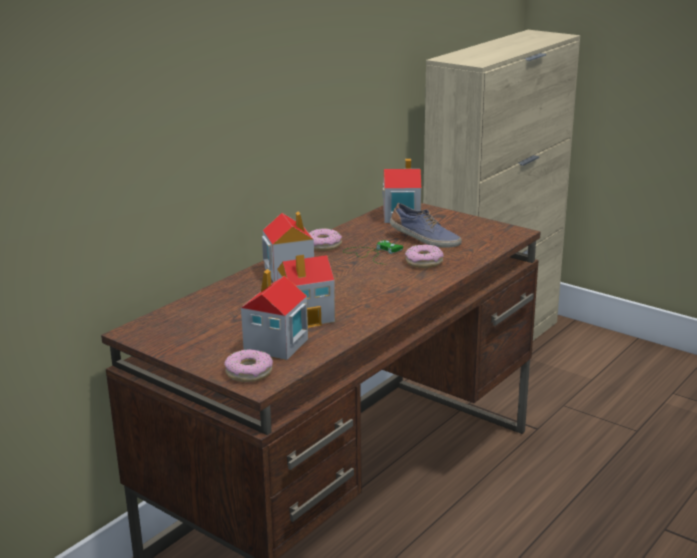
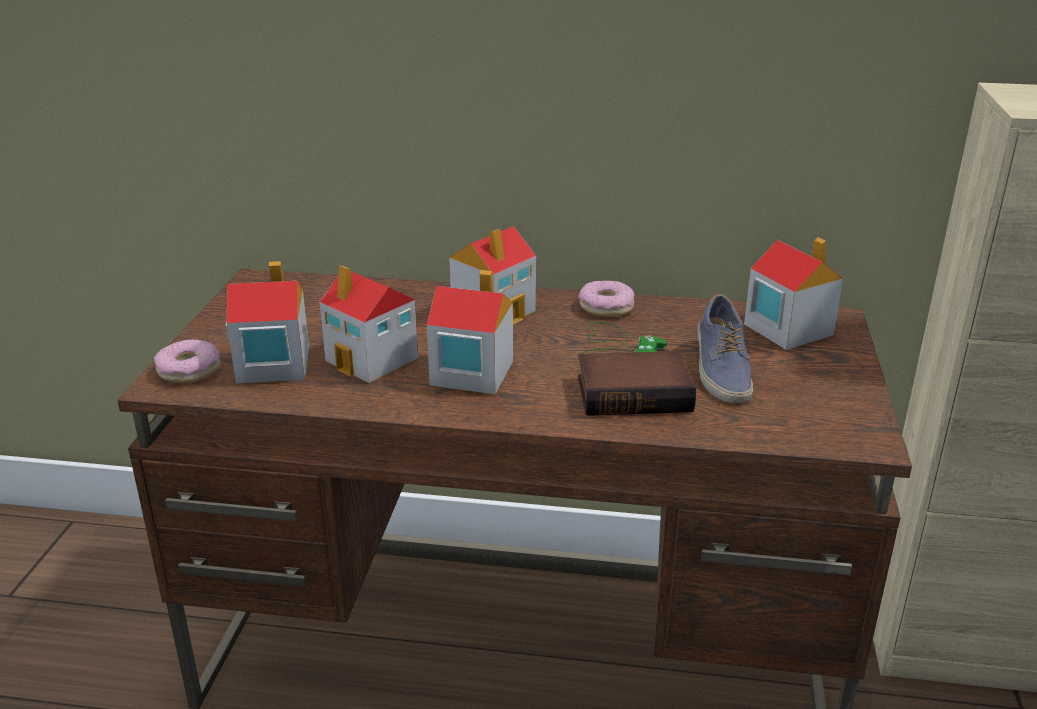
camera: 60 degrees right, 5 degrees up
(357, 294) = (470, 373): none -> toy house
(424, 262) = (635, 392): donut -> book

